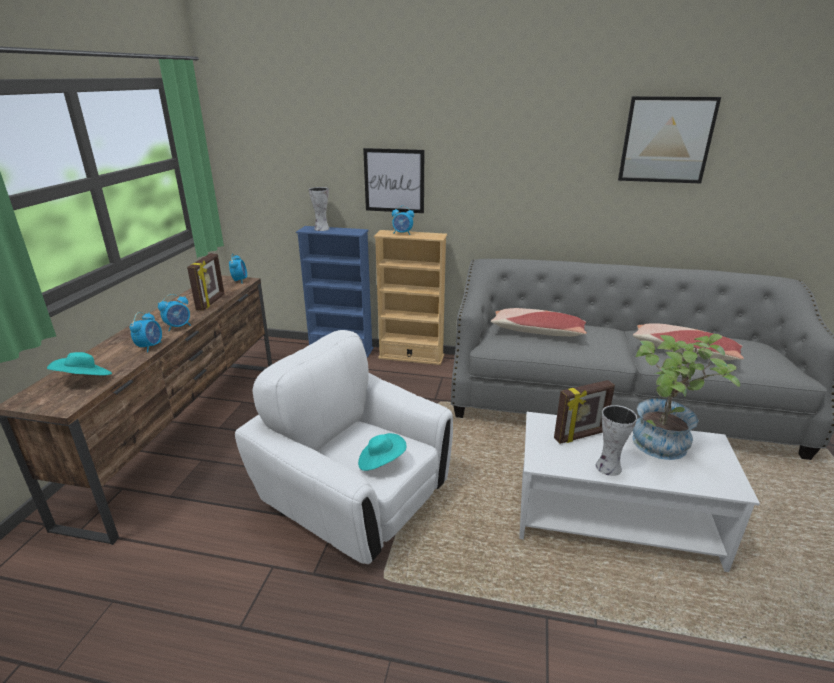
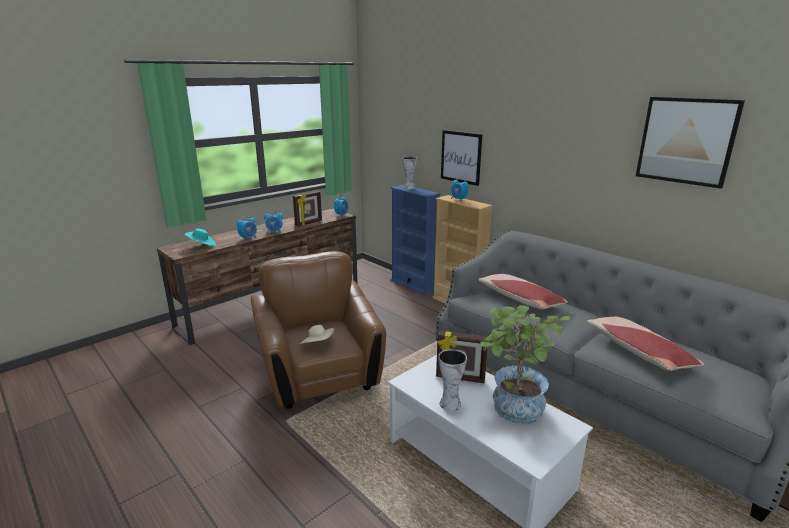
camera: 35 degrees right, 5 degrees down
(355, 499) = (319, 374): white armchair -> brown armchair
(381, 462) = (318, 345): turquoise hat -> beige hat

